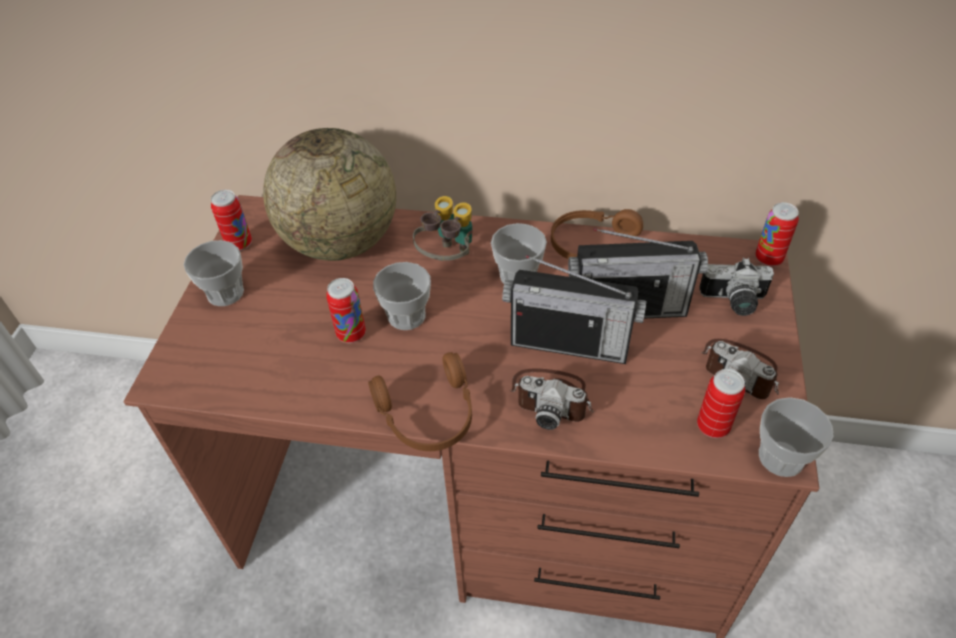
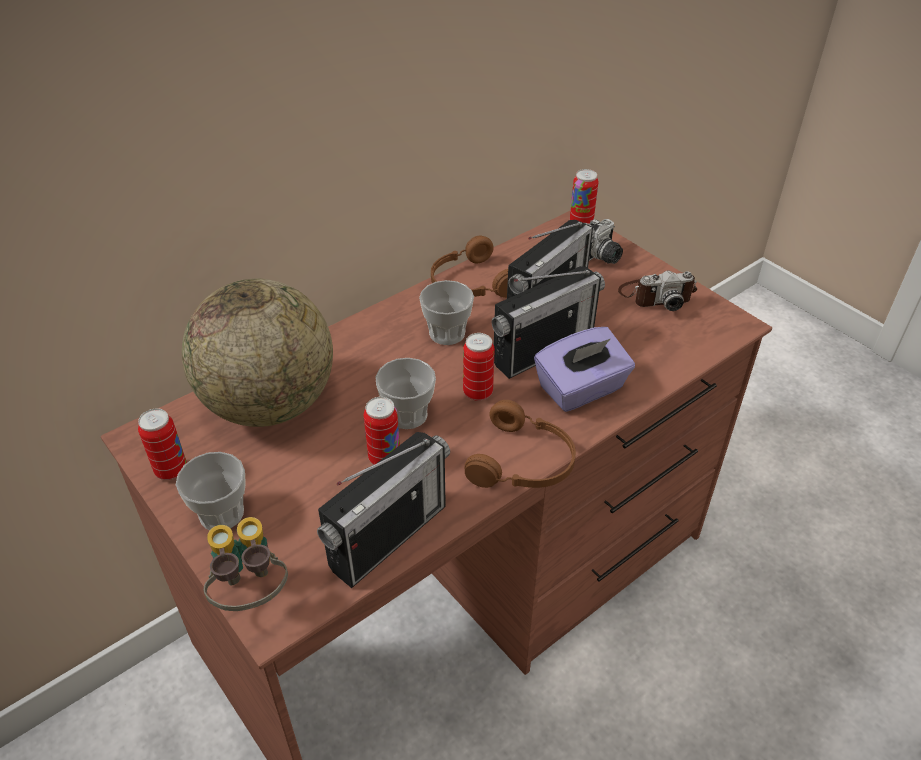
camera: 50 degrees left, 5 degrees down
(281, 388) = (388, 536): none -> radio
(448, 258) = (378, 356): binoculars -> binoculars (251, 594)
(552, 398) = (581, 389): camera -> purple tissue box
(713, 426) = (685, 335): can -> can (478, 392)
(781, 457) = (737, 325): cup -> none

